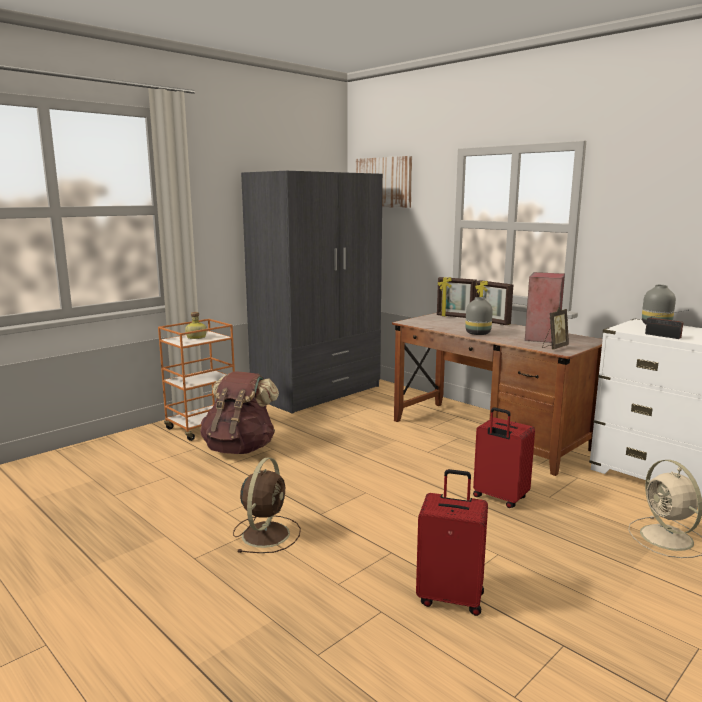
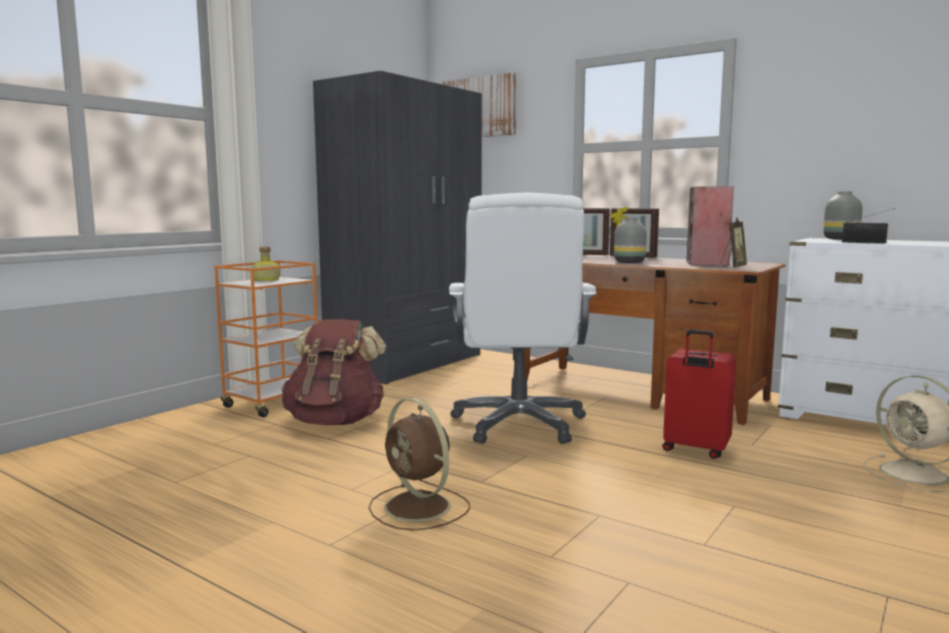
camera: 10 degrees left, 5 degrees down
(266, 533) = (419, 508): brown fan -> brown fan turned 135 degrees clockwise
(374, 461) = (519, 424): none -> white office chair
(451, 597) = (709, 557): red suitcase -> none

